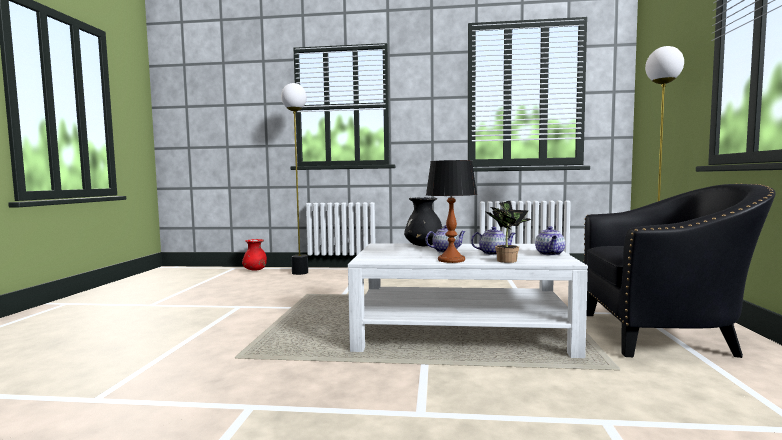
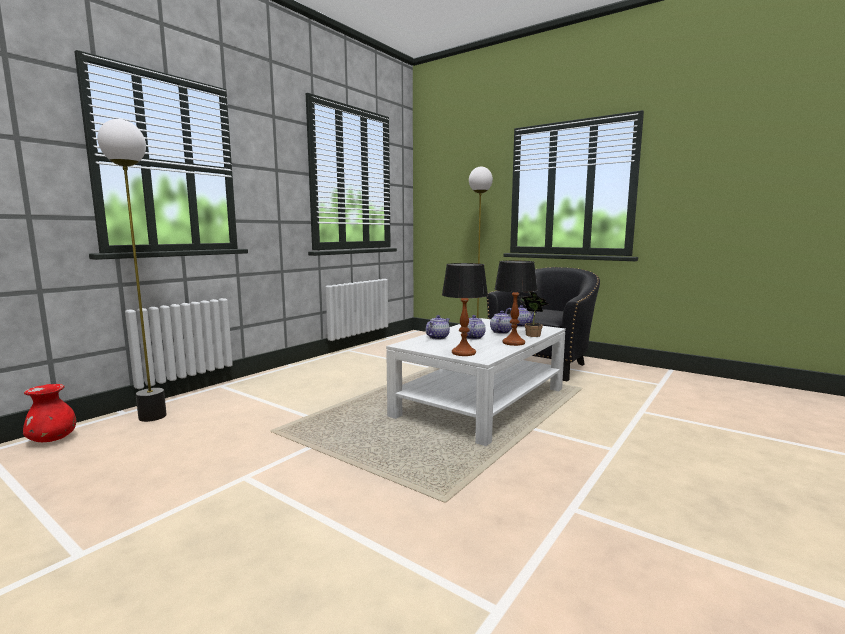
camera: 60 degrees left, 5 degrees up
(378, 255) = (463, 353): none -> table lamp
(423, 246) = (437, 337): black vase -> teapot

